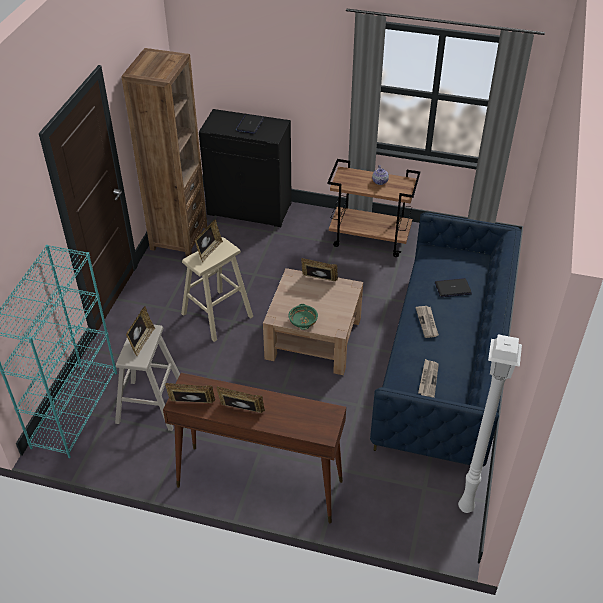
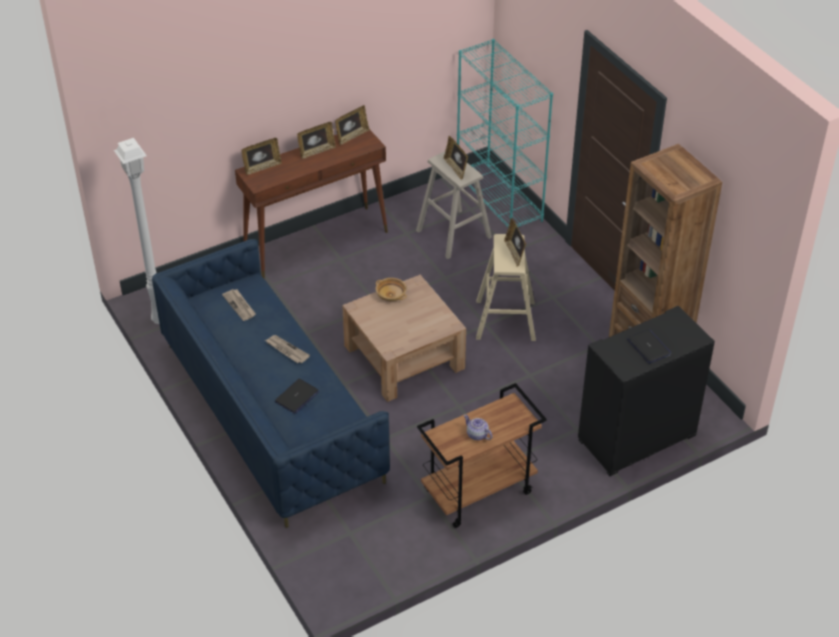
camera: 135 degrees right, 0 degrees up
(303, 321) = (391, 295): green bowl -> beige bowl
(319, 280) = (424, 336): picture frame -> picture frame (262, 167)

